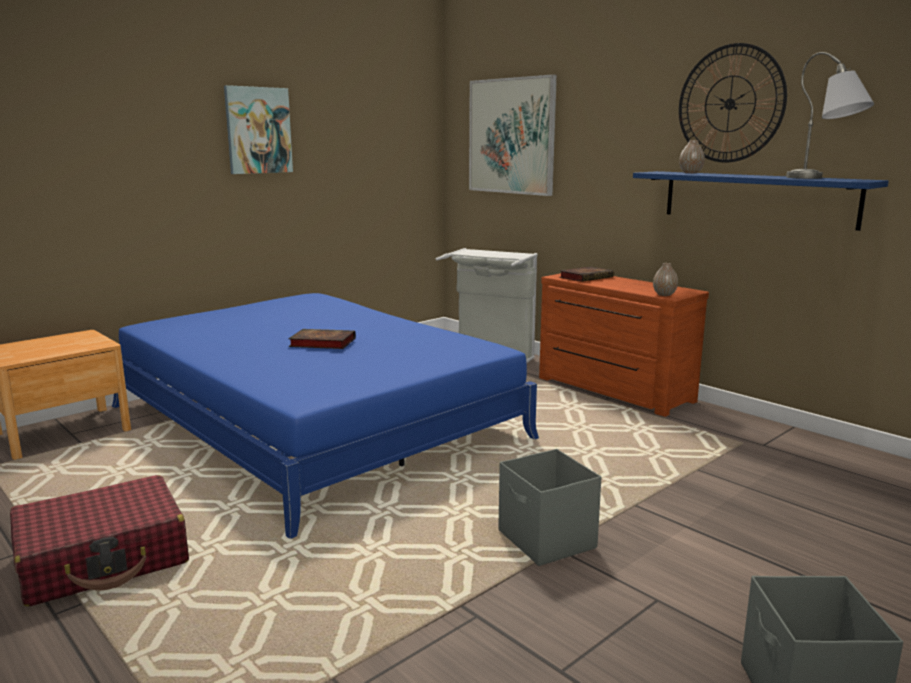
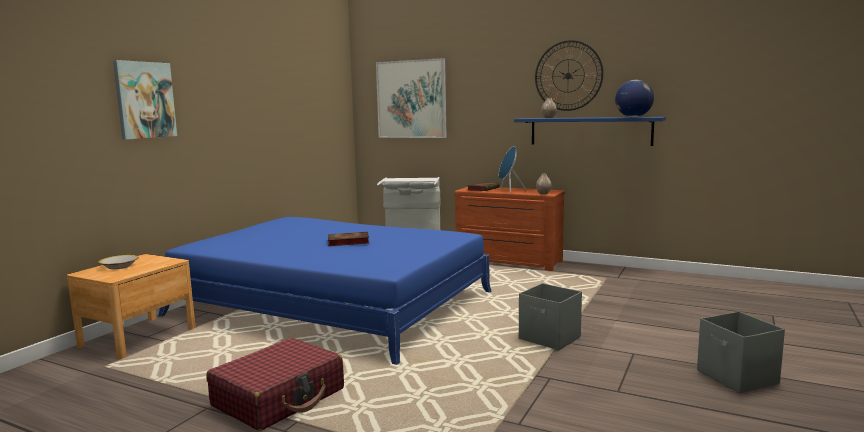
camera: 20 degrees left, 5 degrees down
(40, 344) = (119, 266): none -> bowl
(258, 130) = (246, 97): picture -> picture (145, 100)
(620, 284) = (509, 190): none -> blue speaker
(823, 178) = (633, 117): grey table lamp -> globe

